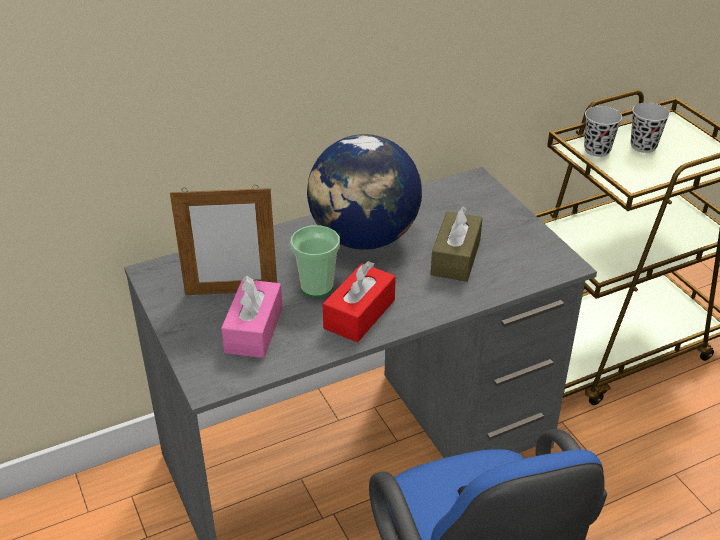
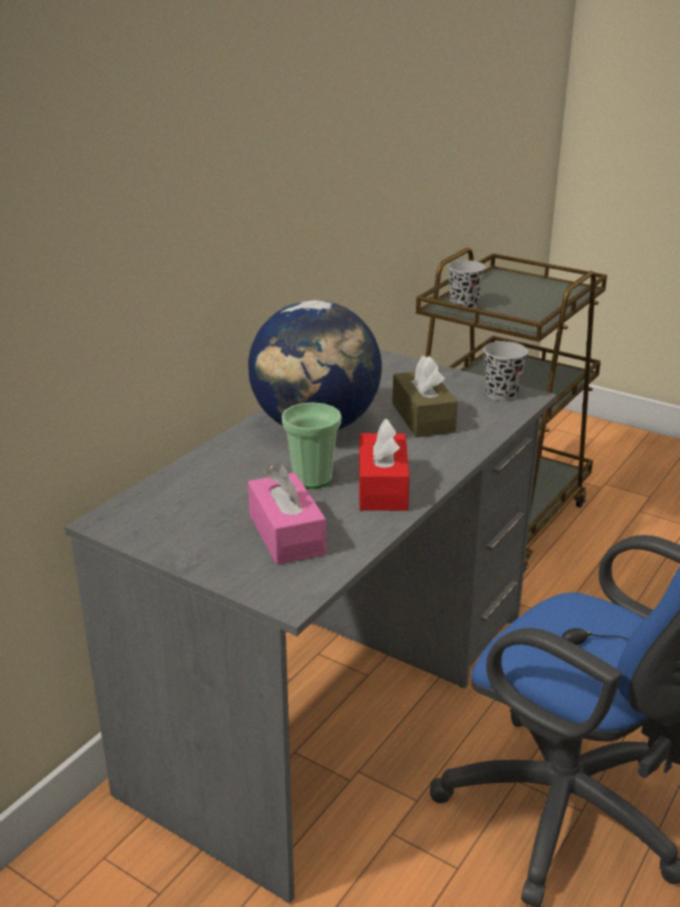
camera: 30 degrees left, 10 degrees down
(231, 292) = (223, 510): picture frame -> none
(643, 146) = (498, 295): black cup -> black cup (501, 394)

